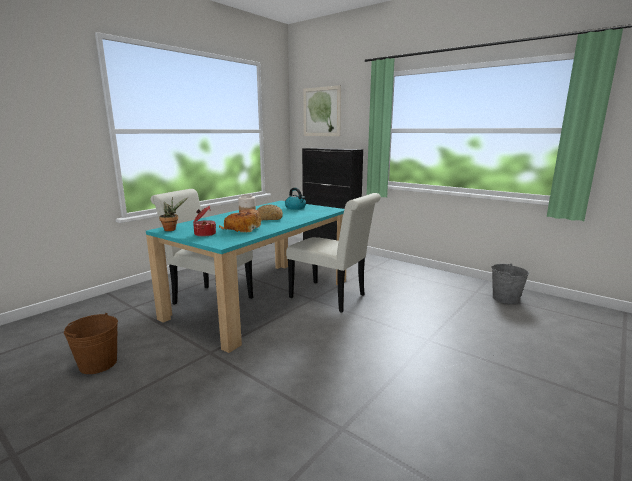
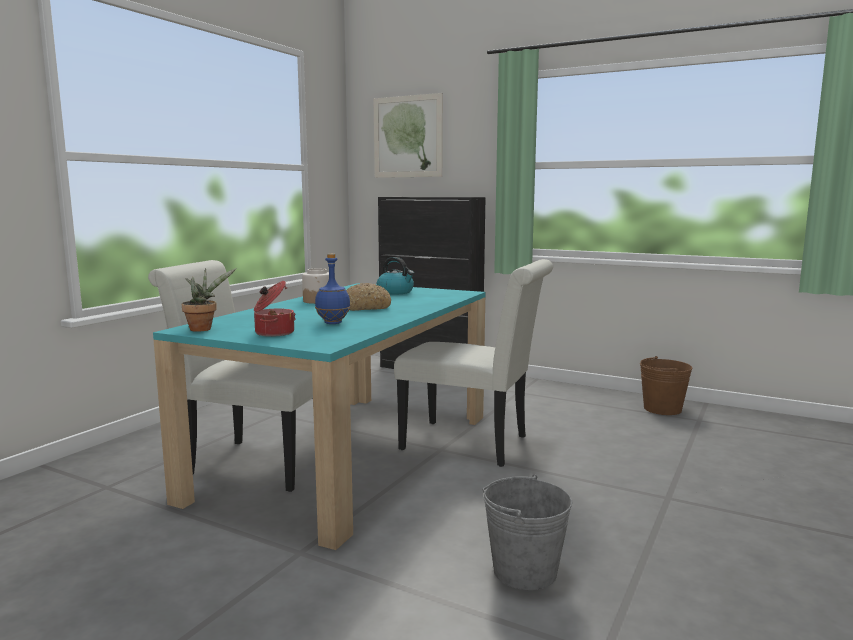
camera: 10 degrees left, 5 degrees down
(98, 364) = (82, 594): brown bucket -> brown bucket (662, 409)
(241, 228) = (333, 323): bread -> blue bottle
(505, 298) = (748, 427): grey bucket -> grey bucket (524, 571)

